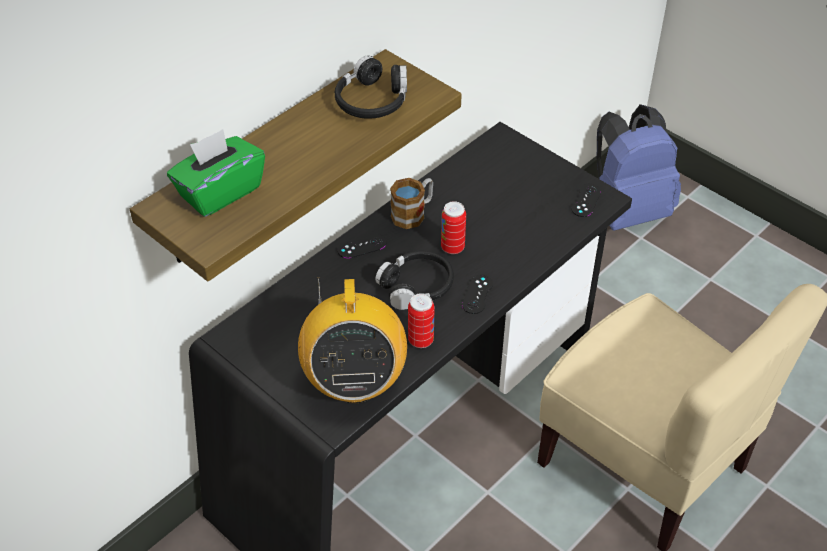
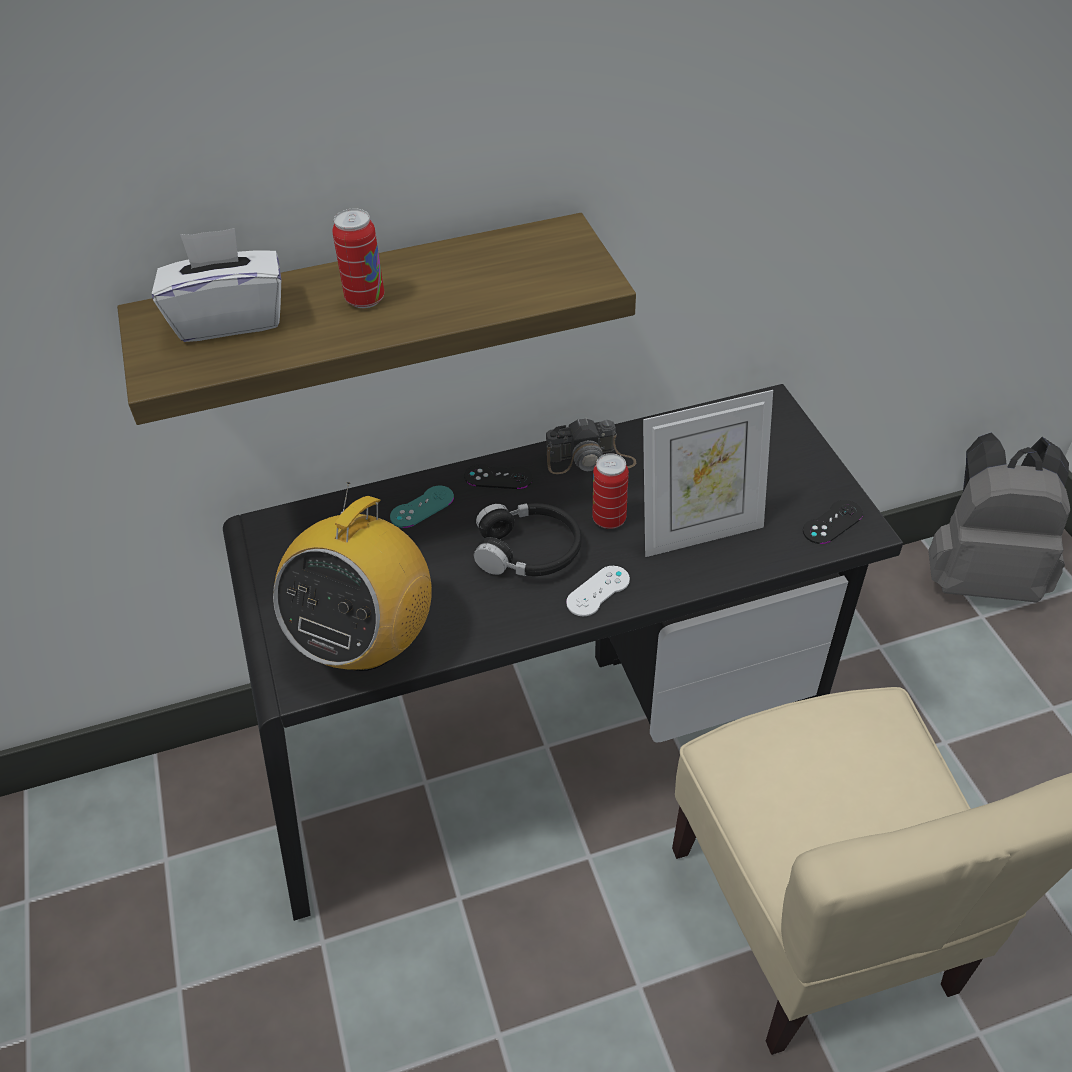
camera: 30 degrees right, 0 degrees up
(220, 192) = (230, 319): green tissue box -> white tissue box
(325, 284) = (422, 507): none -> turquoise game controller
(372, 101) = (509, 268): black headphones -> none
(413, 213) = (590, 459): mug -> camera
(420, 340) = (484, 621): can -> can (365, 299)
(477, 294) = (598, 591): black game controller -> white game controller
(513, 235) = (699, 532): none -> picture frame
(626, 211) = (980, 576): blue backpack -> grey backpack

